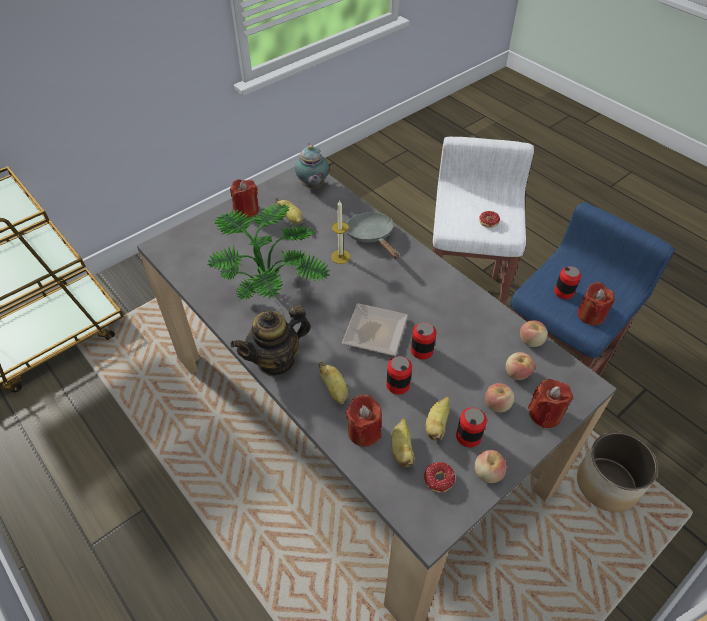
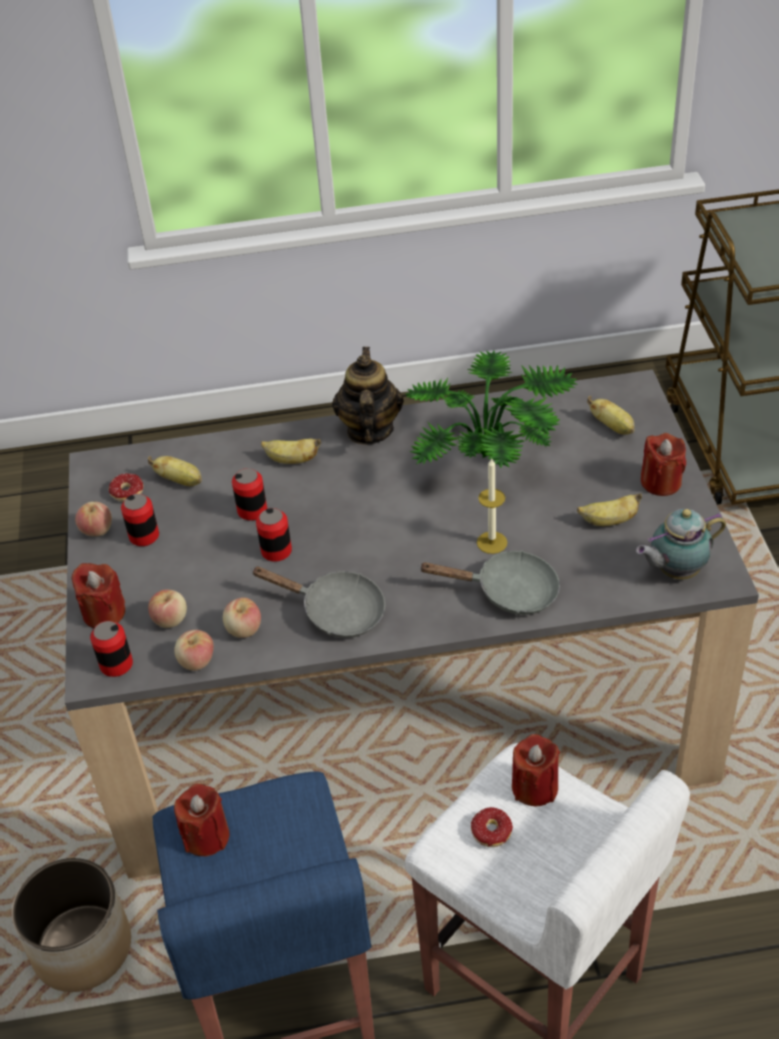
camera: 125 degrees right, 5 degrees down
(312, 186) = (675, 571): teapot -> teapot turned 45 degrees counterclockwise
(364, 431) = (225, 463): red candle -> red candle (534, 787)
(377, 331) = (338, 526): plate -> none
(436, 425) = (179, 518): banana -> banana (613, 427)
(443, 298) = (335, 611): none -> grey frying pan
(497, 404) = (153, 579): apple -> apple (244, 630)
(563, 292) = (270, 832): can -> can (116, 664)

